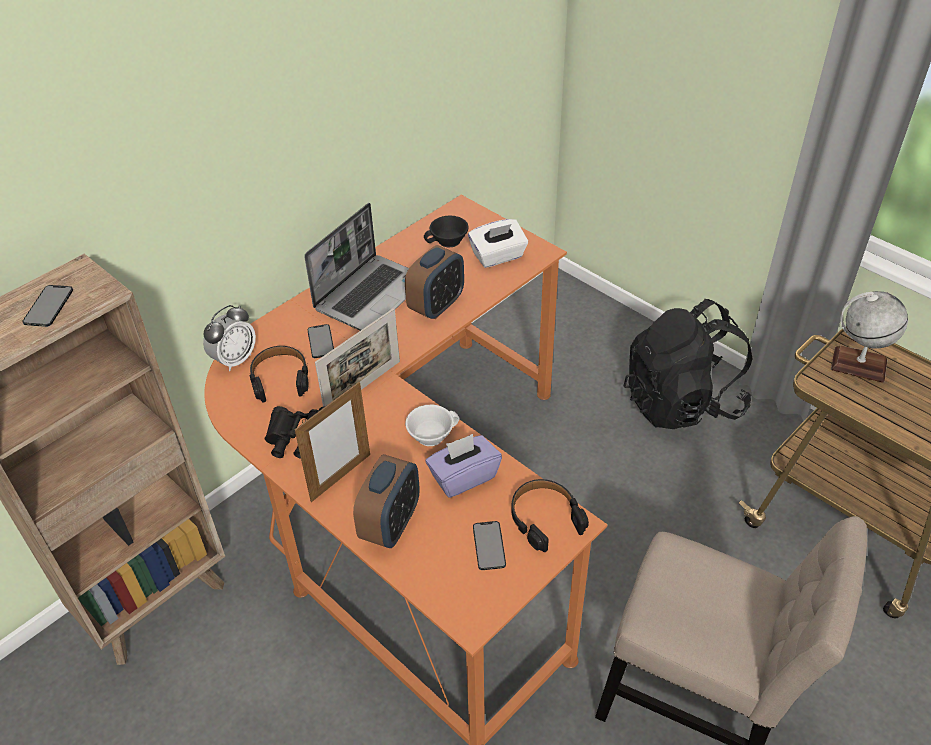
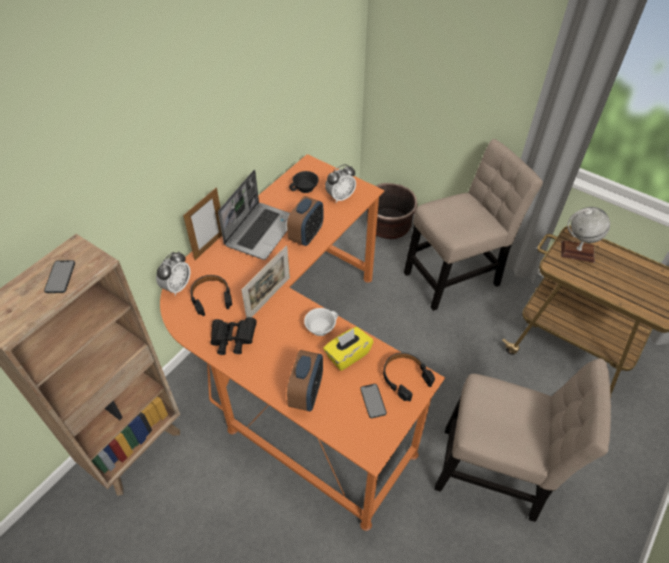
camera: 10 degrees left, 5 degrees up
(321, 341) = (233, 268): phone -> none
(341, 477) = (266, 364): picture frame -> picture frame (210, 246)
(463, 477) = (347, 355): purple tissue box -> yellow tissue box
(498, 256) = (340, 197): white tissue box -> alarm clock
(588, 321) = (388, 226): none -> brown planter
(682, 402) = (455, 276): black backpack -> beige chair

